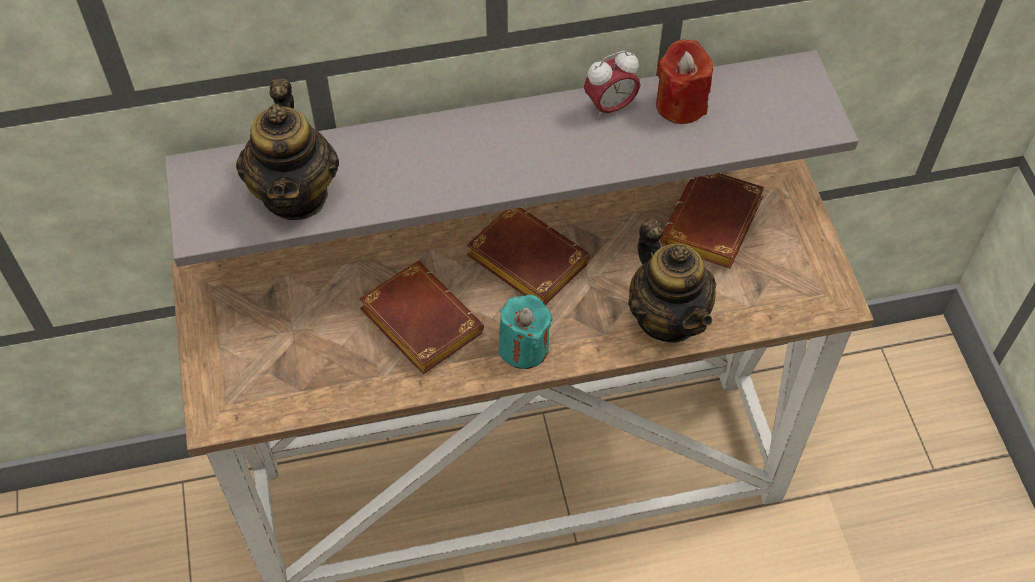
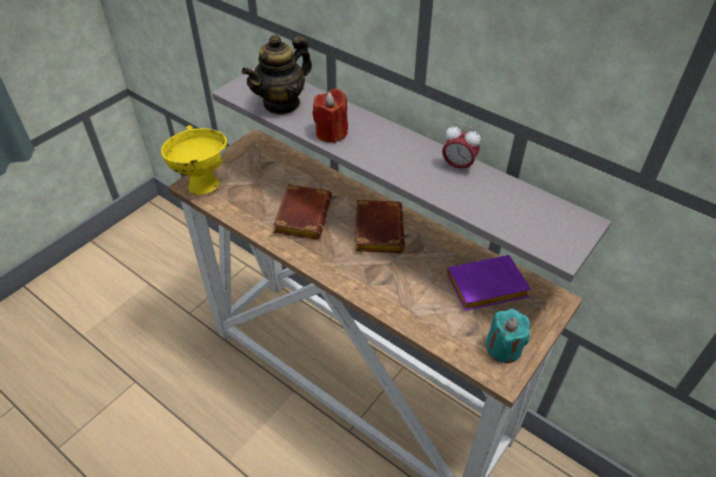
camera: 50 degrees right, 10 degrees down
(225, 398) = (202, 182): none -> yellow bowl
(524, 348) = (327, 260): turquoise candle -> turquoise candle (504, 348)
(668, 317) = (405, 304): teapot -> none
(680, 105) = (494, 189): red candle -> red candle (331, 133)
(713, 227) = (485, 289): brown book -> purple book

